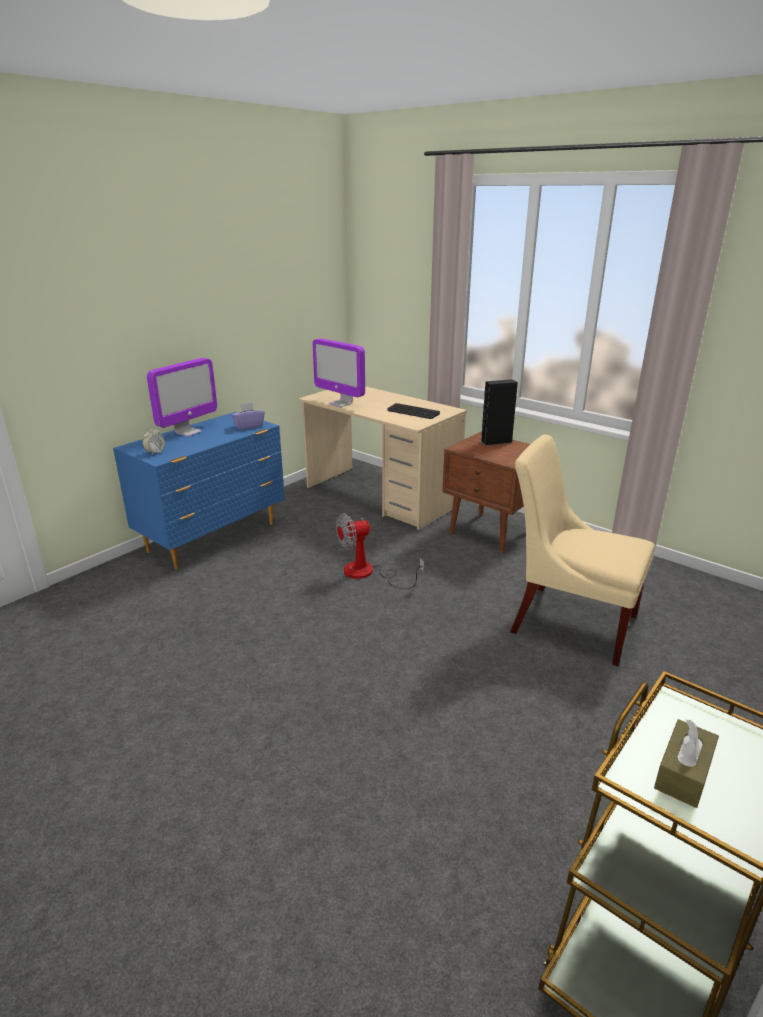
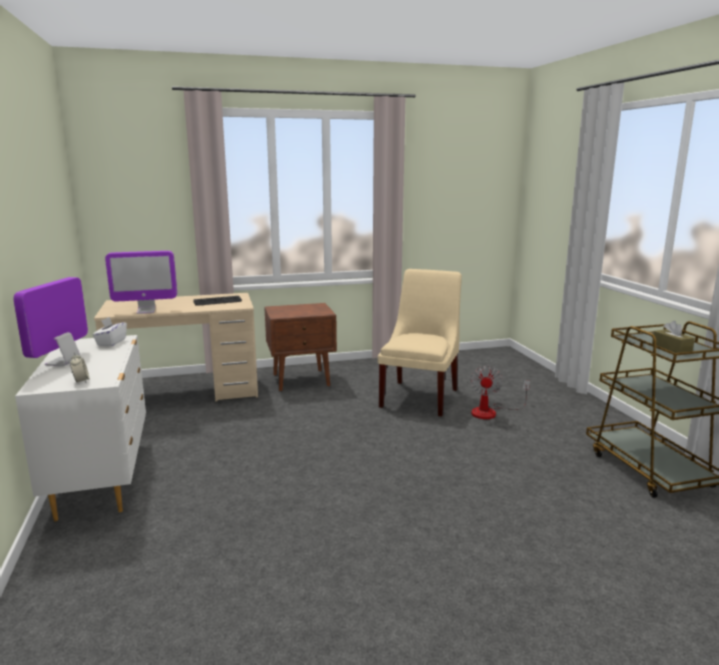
camera: 55 degrees left, 10 degrees down
(188, 432) = (63, 362): monitor -> monitor turned 150 degrees counterclockwise
(214, 537) = (102, 477): blue dresser -> white dresser
(249, 426) = (111, 342): purple tissue box -> white tissue box
(368, 573) = (281, 431): fan -> fan (491, 412)
(496, 441) = (288, 307): black speaker -> none
(568, 621) = (420, 396): beige chair -> beige chair turned 135 degrees clockwise

